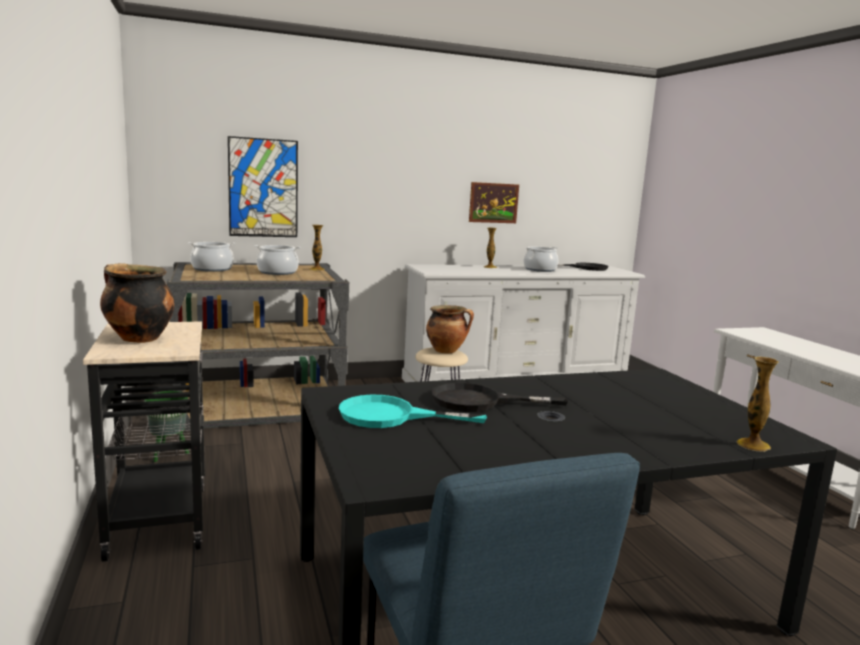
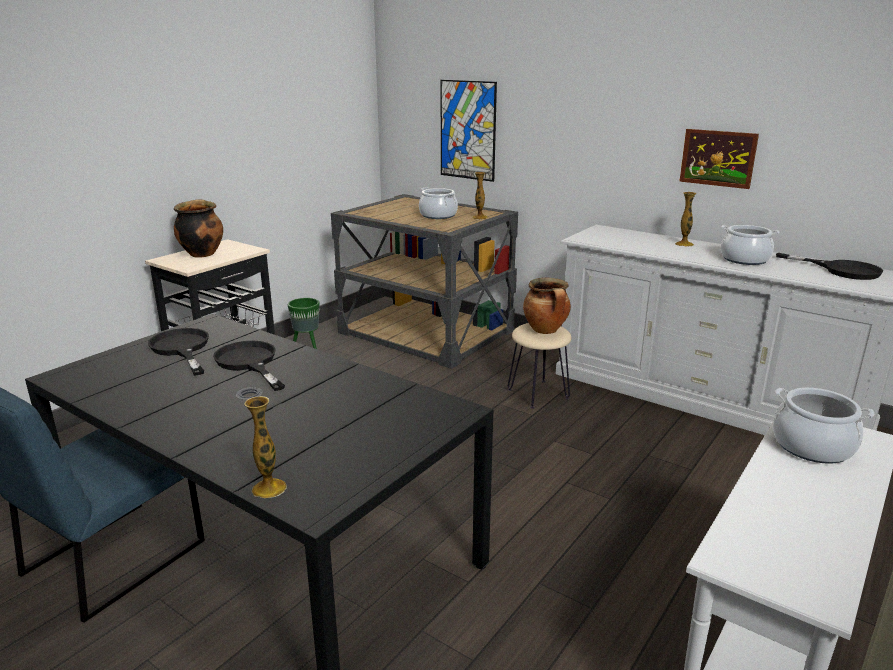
camera: 55 degrees right, 10 degrees up
(212, 269) = (404, 204): cooking pot -> cooking pot (812, 446)
(391, 416) = (182, 349): turquoise frying pan -> black frying pan

